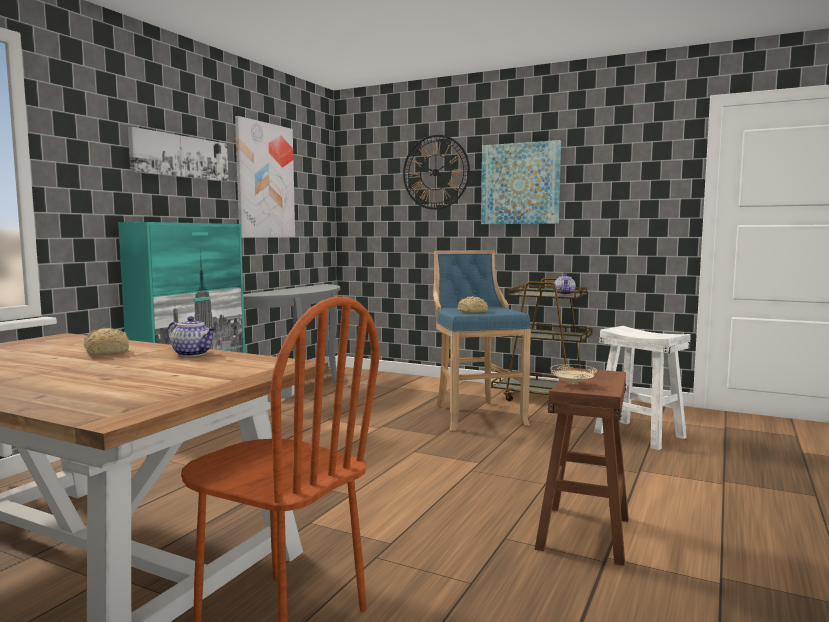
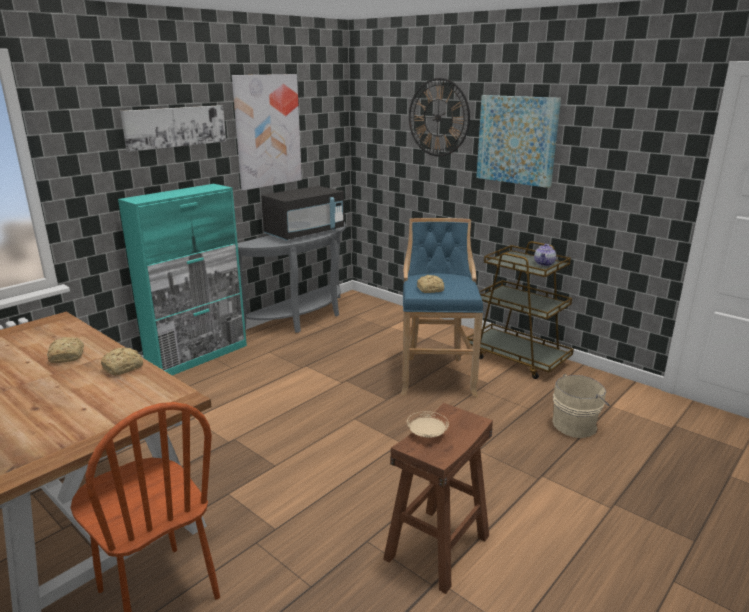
camera: 15 degrees right, 15 degrees up
(193, 354) = (124, 368): teapot -> bread
(303, 289) = (305, 233): none -> black microwave
(640, 434) = (576, 425): white stool -> beige bucket

